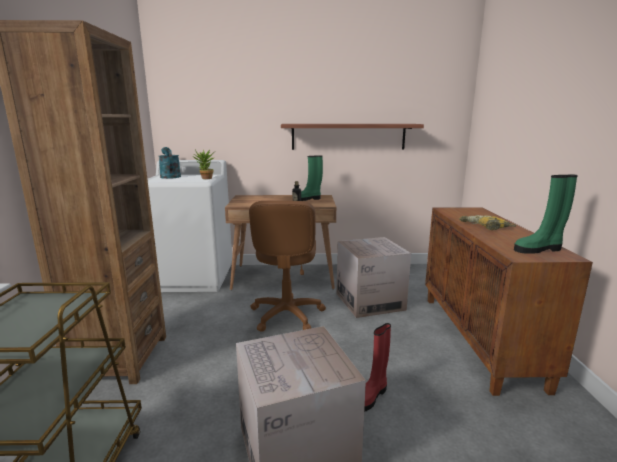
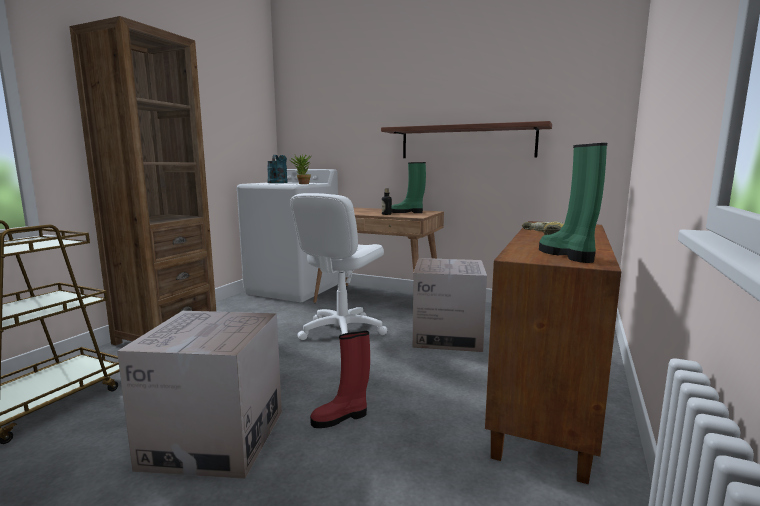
camera: 25 degrees right, 5 degrees down
(286, 315) = (341, 331): brown office chair -> white office chair
(538, 249) = (567, 255): green boot -> green boot turned 60 degrees clockwise

